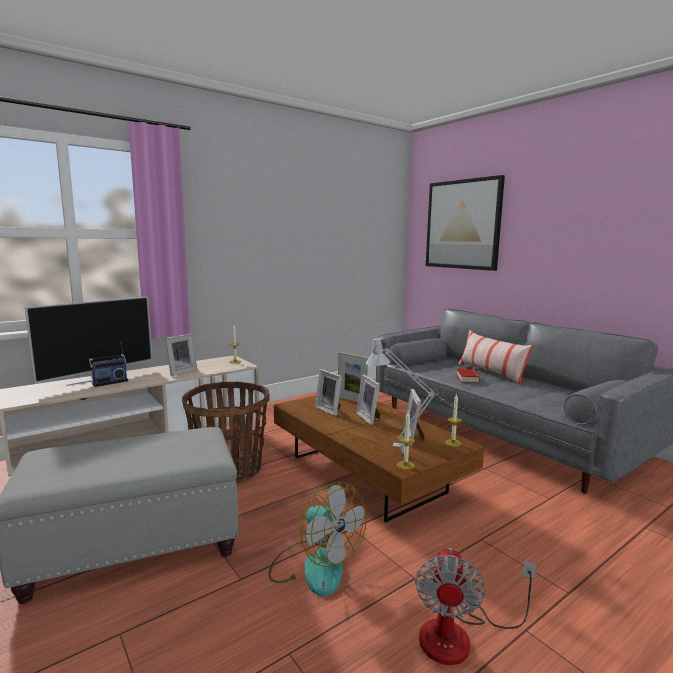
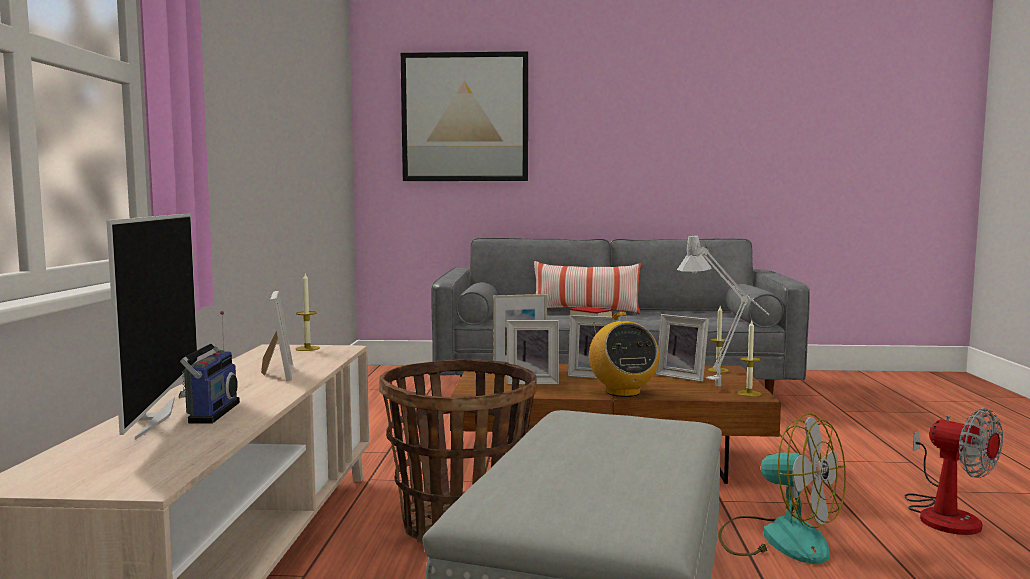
camera: 50 degrees left, 5 degrees down
(315, 566) = (778, 538): fan -> fan turned 45 degrees clockwise
(345, 433) = (622, 392): none -> radio

